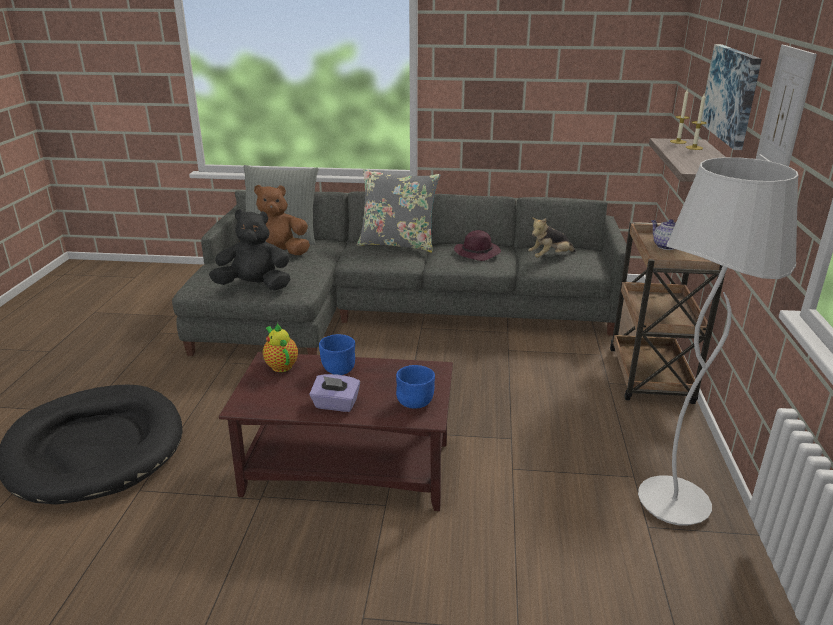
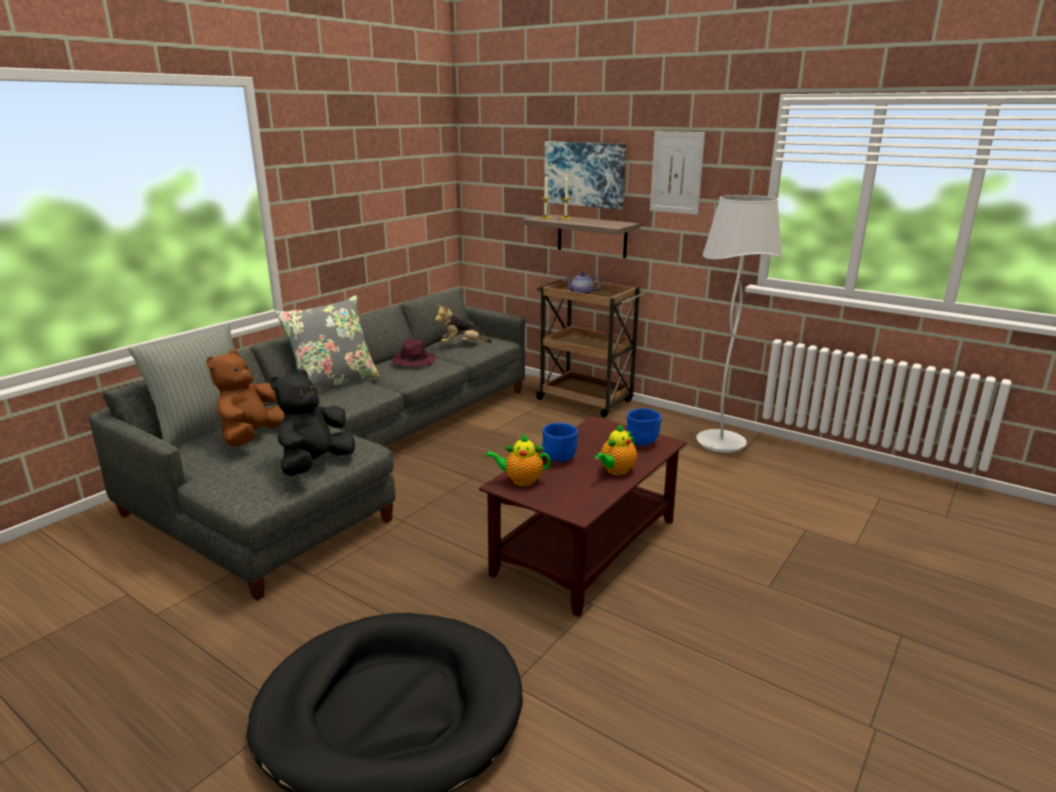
camera: 60 degrees left, 5 degrees down
(335, 405) = (616, 471): purple tissue box -> teapot
(550, 257) = (462, 344): plush toy -> plush toy turned 75 degrees clockwise

